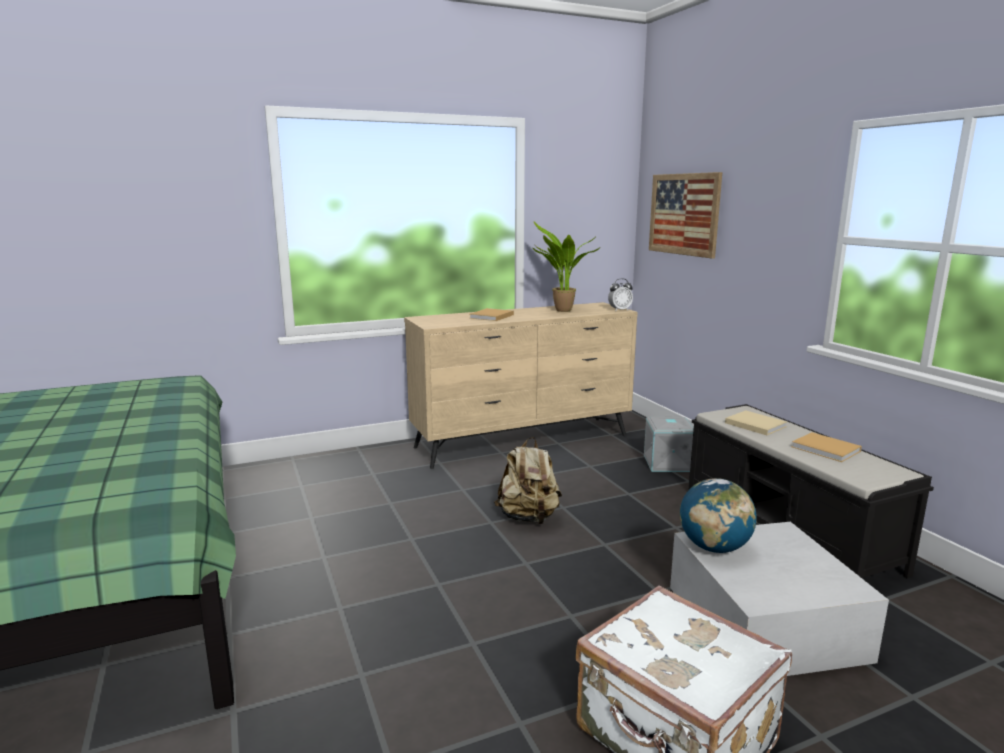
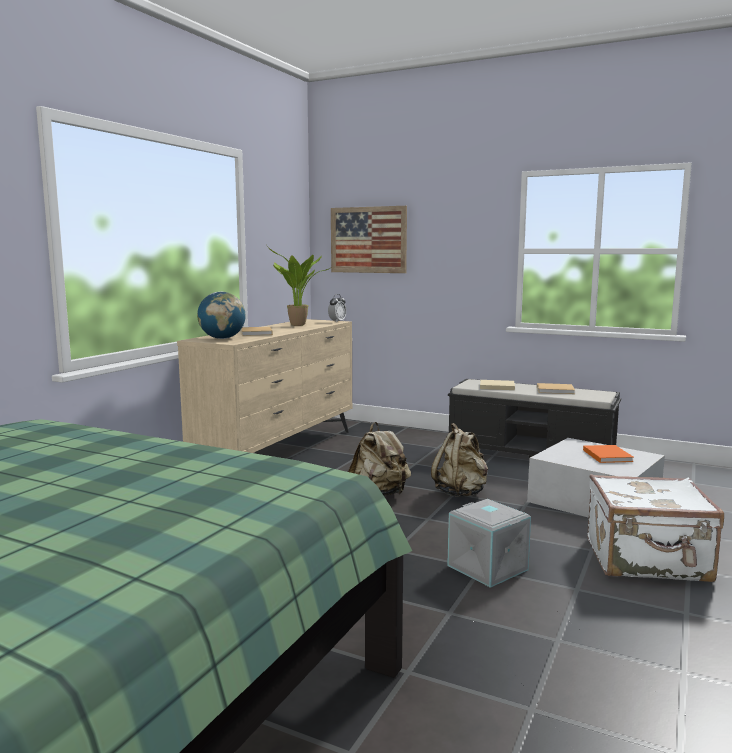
camera: 40 degrees left, 5 degrees down
(613, 547) = (461, 493): none -> beige backpack
(666, 463) = (405, 441): grey storage box -> grey storage box (486, 568)
(714, 547) = (561, 458): globe -> globe (222, 338)
(789, 566) = (606, 455): none -> orange book

